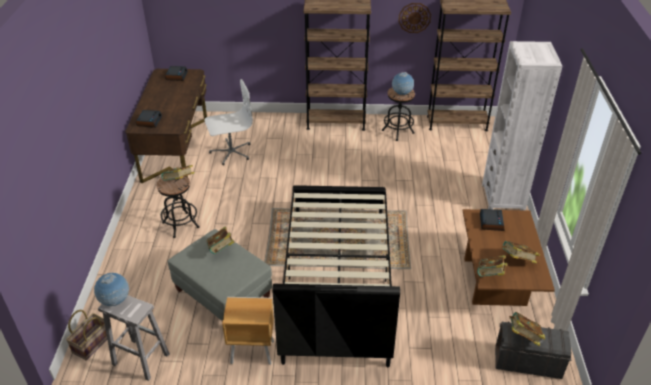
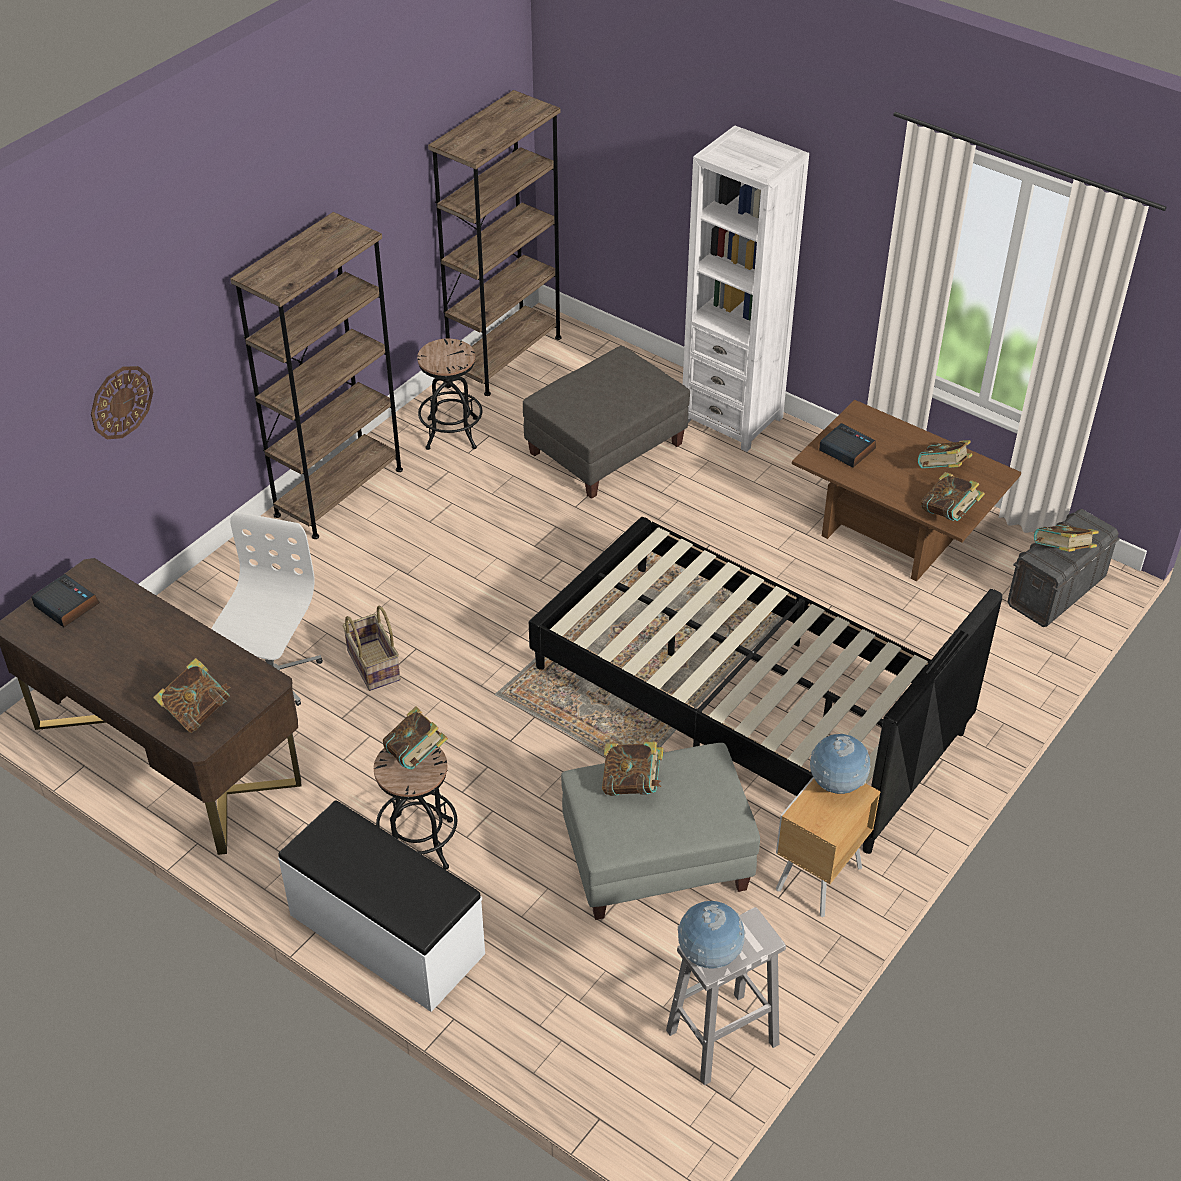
camera: 55 degrees left, 5 degrees up
(92, 343) = (627, 1099): basket -> basket (372, 665)
(131, 238) = (385, 935): none -> white bench
(149, 121) = (197, 712): alarm clock -> book
(402, 94) = (452, 357): globe -> globe (836, 784)
(414, 17) = (397, 204): wall clock -> wall clock (121, 402)
(438, 172) = (605, 450): none -> grey ottoman

